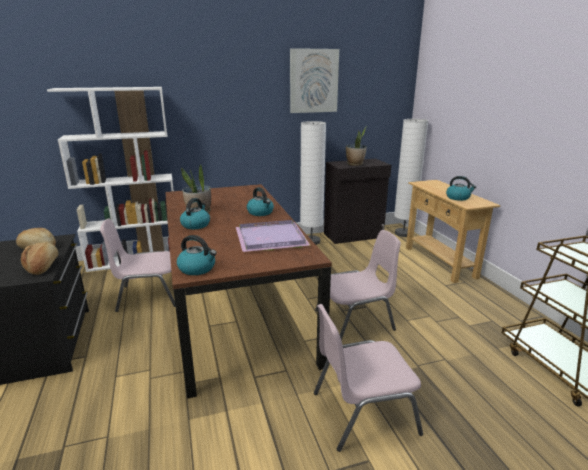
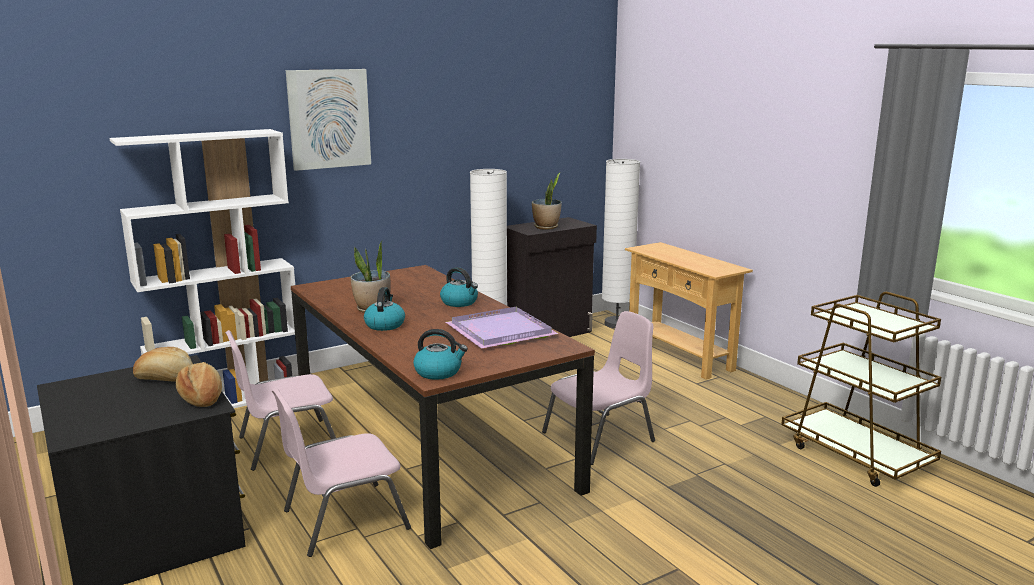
camera: 15 degrees left, 5 degrees down
(313, 81) = (481, 112): picture -> picture (329, 119)
(362, 412) = (651, 528): pink chair -> pink chair (343, 519)
(458, 198) = (699, 264): kettle -> none

